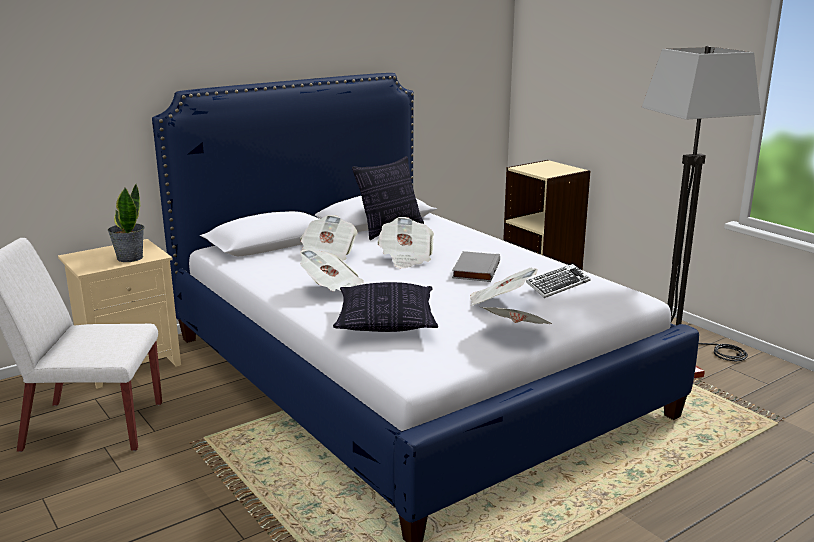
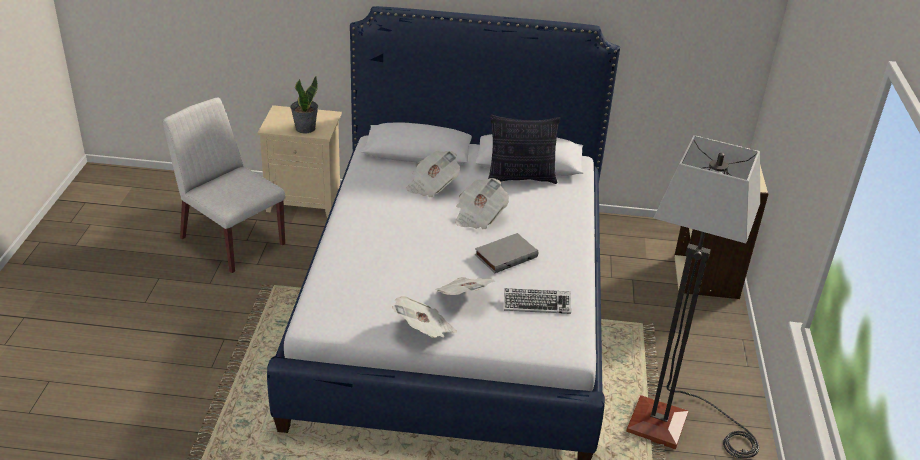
camera: 40 degrees right, 15 degrees up
(333, 290) = (381, 223): newspaper -> none
(386, 323) = (362, 272): pillow -> none

